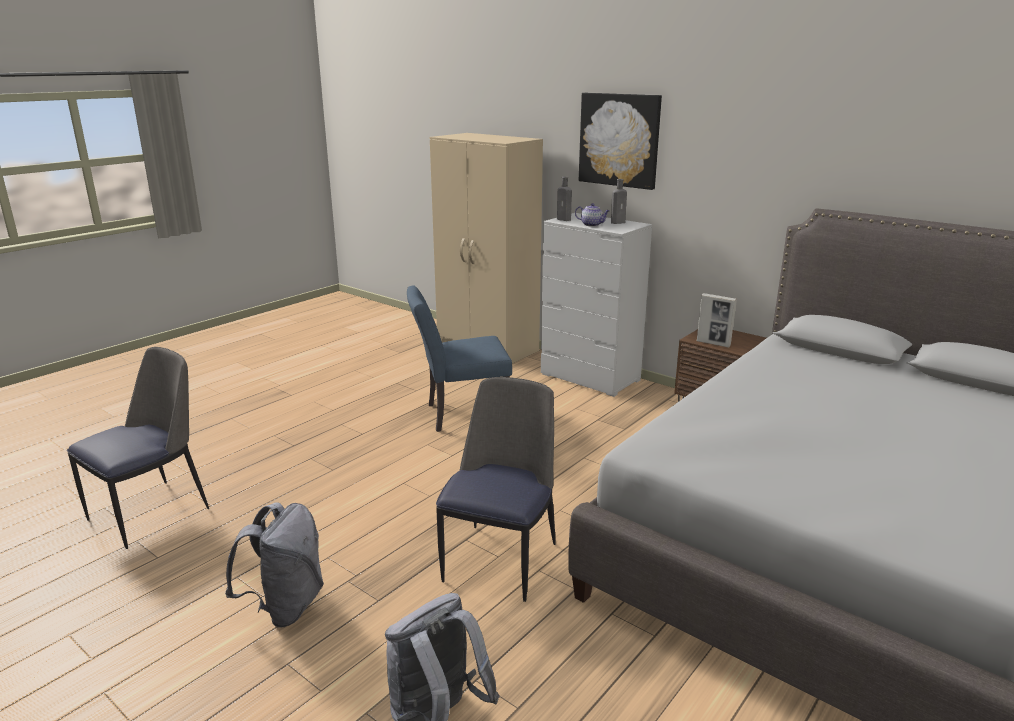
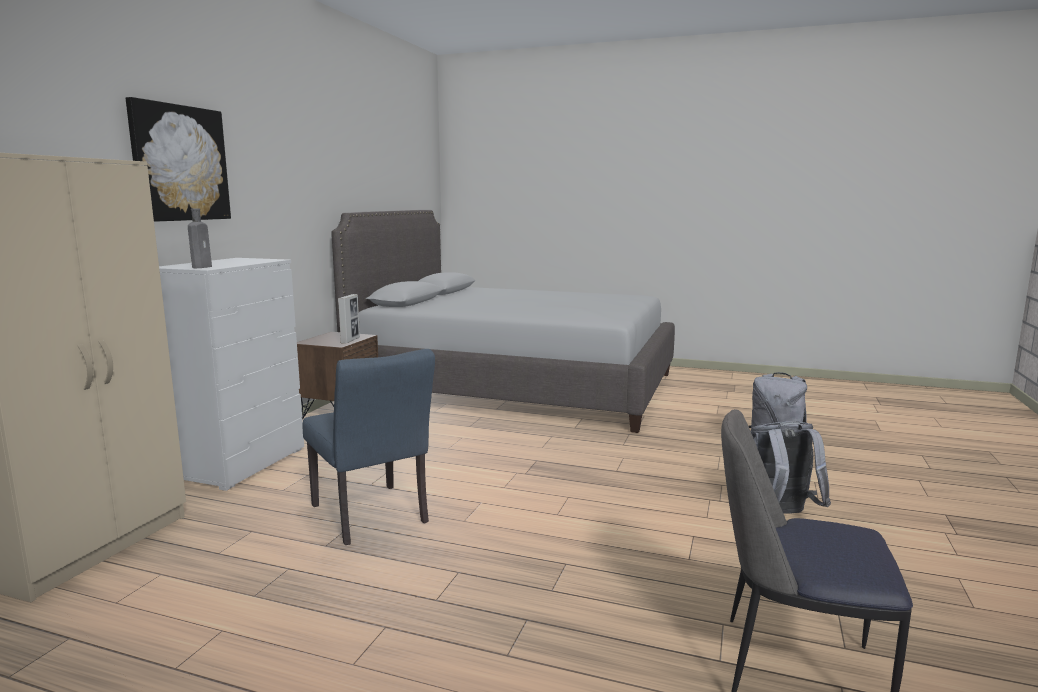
camera: 110 degrees left, 10 degrees down
(501, 559) = (625, 456): chair -> none
(592, 225) = (240, 263): teapot -> none
(619, 222) = (226, 260): grey bottle -> none

